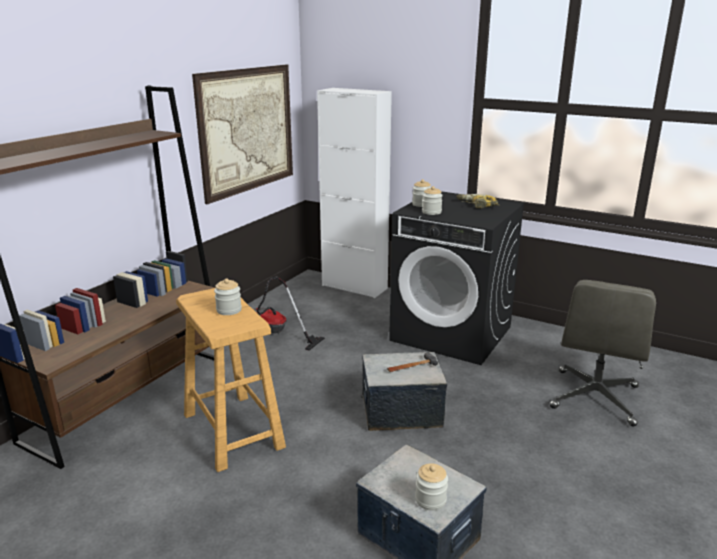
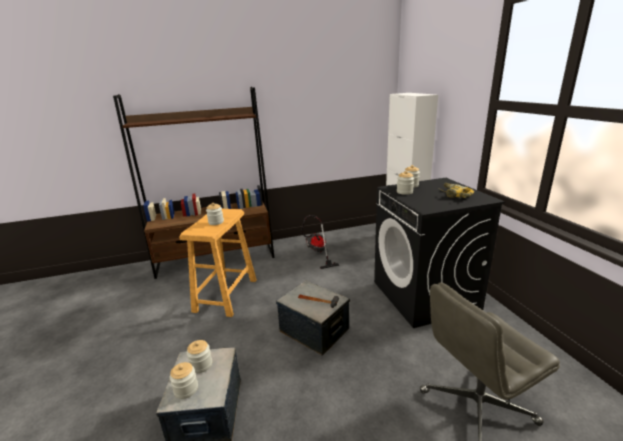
camera: 45 degrees right, 0 degrees up
(247, 130) = (338, 119): picture -> none
(404, 475) = (201, 365): none -> jar

